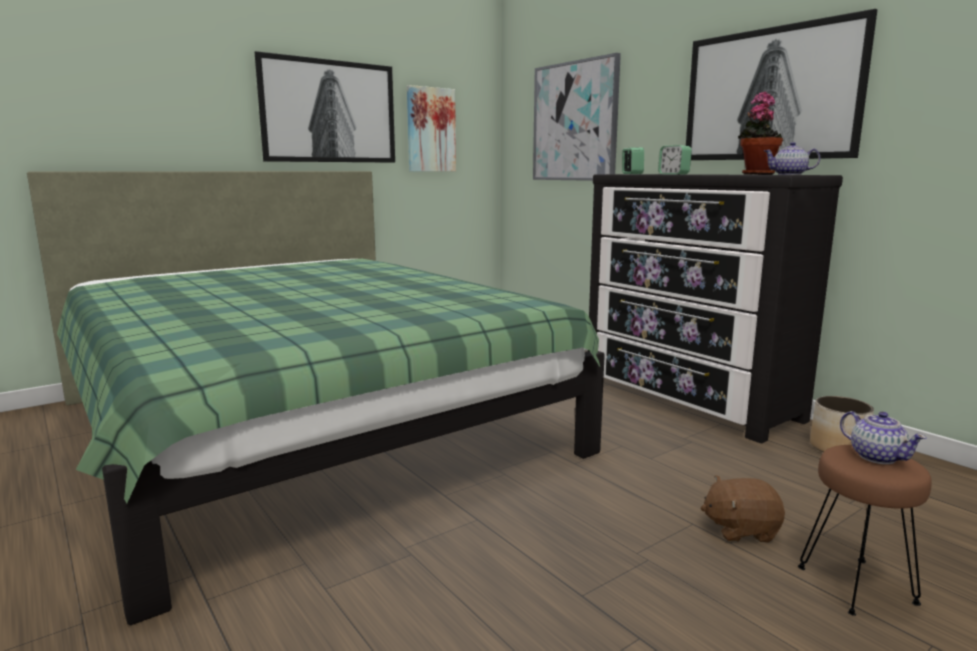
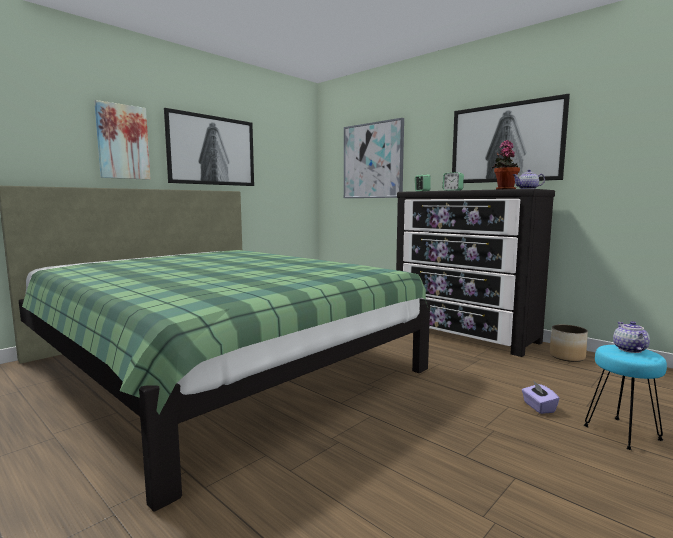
camera: 10 degrees left, 5 degrees down
(431, 130) = (276, 165): picture -> picture (122, 142)
(740, 529) = (538, 407): brown plush toy -> purple tissue box
(854, 585) = (621, 433): brown stool -> turquoise stool
(876, 456) = (629, 349): teapot -> teapot turned 135 degrees counterclockwise

